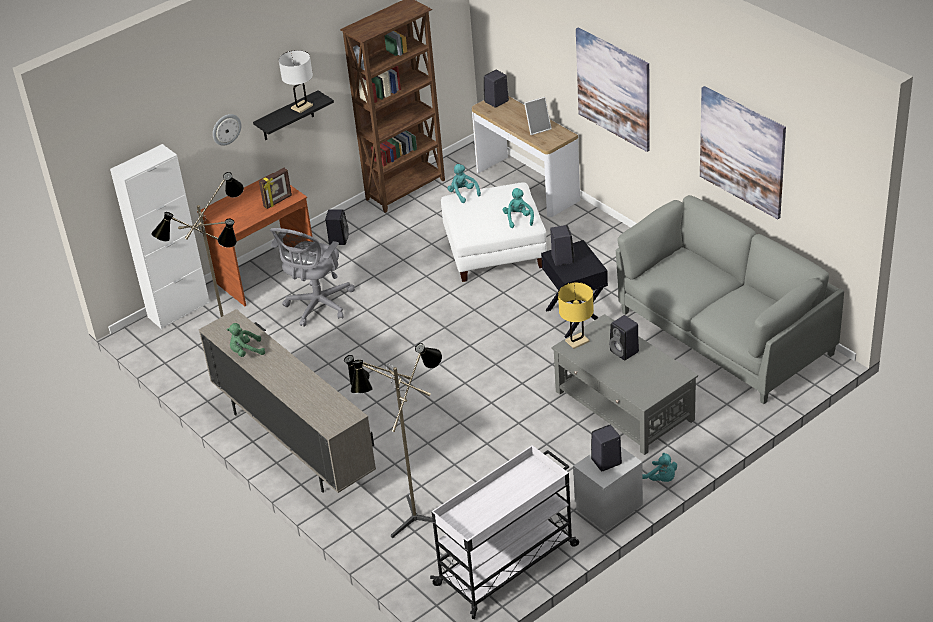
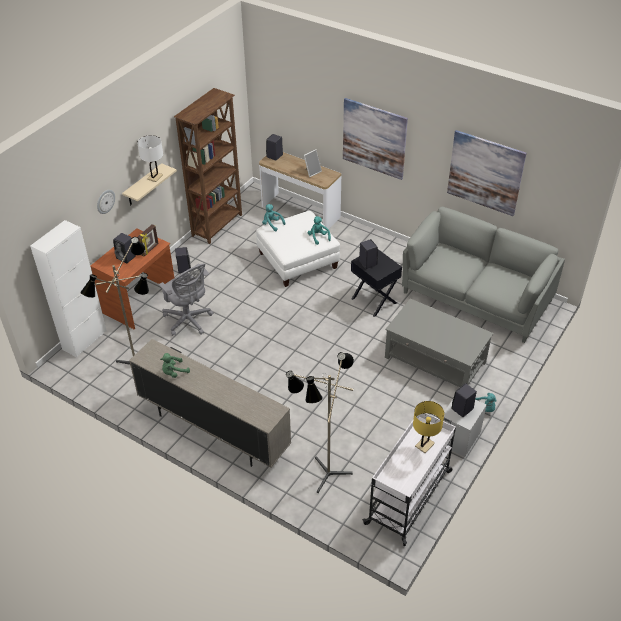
camera: 20 degrees left, 5 degrees up
(287, 116) = (143, 185): black shelf -> beige shelf
(317, 306) = (189, 321): grey office chair -> grey office chair turned 45 degrees counterclockwise
(577, 341) = (401, 321): yellow table lamp -> yellow table lamp (424, 445)
(625, 352) = (437, 324): black speaker -> black speaker (126, 257)

